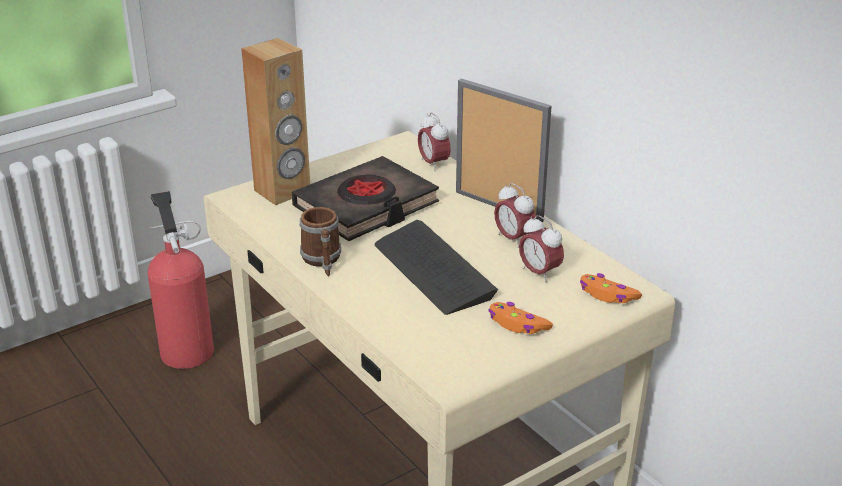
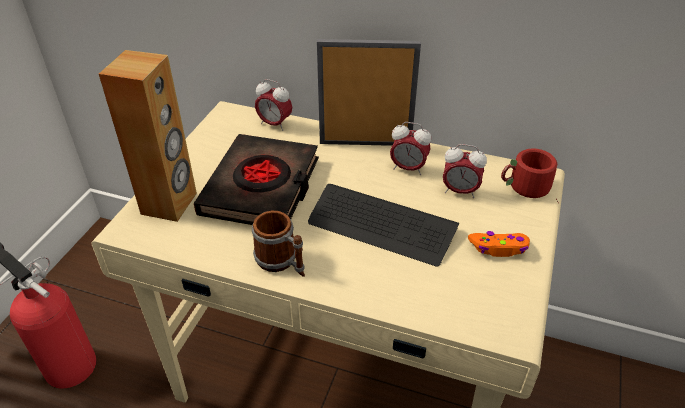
camera: 35 degrees left, 10 degrees up
(607, 295) = (525, 189): orange game controller -> red mug

